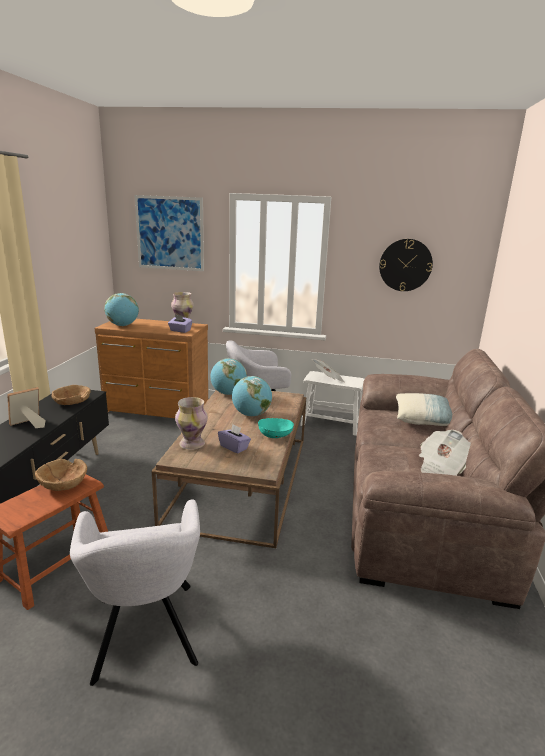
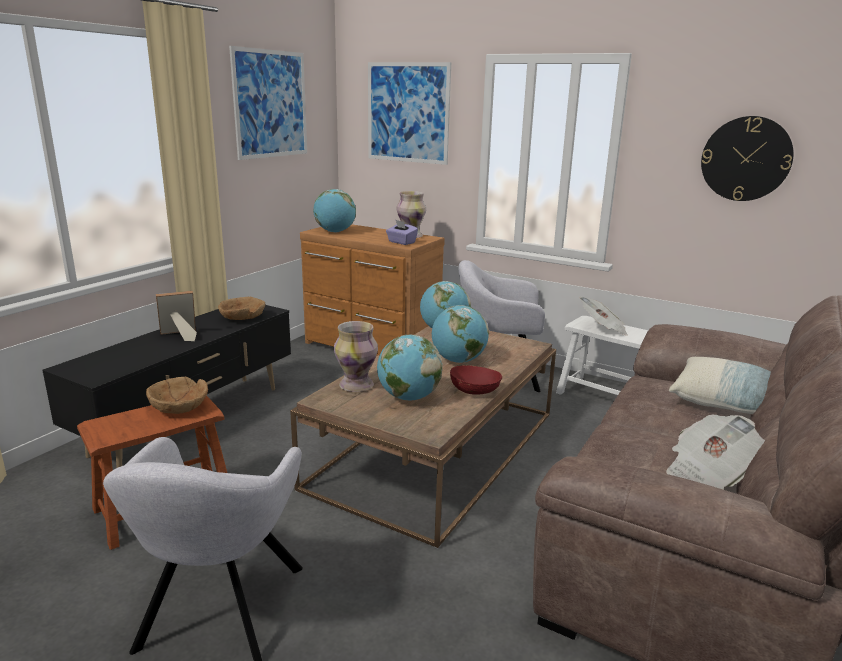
camera: 20 degrees right, 0 degrees up
(65, 229) = (270, 104): none -> picture
(234, 447) = (408, 397): purple tissue box -> globe
(275, 435) = (475, 391): turquoise bowl -> red bowl

